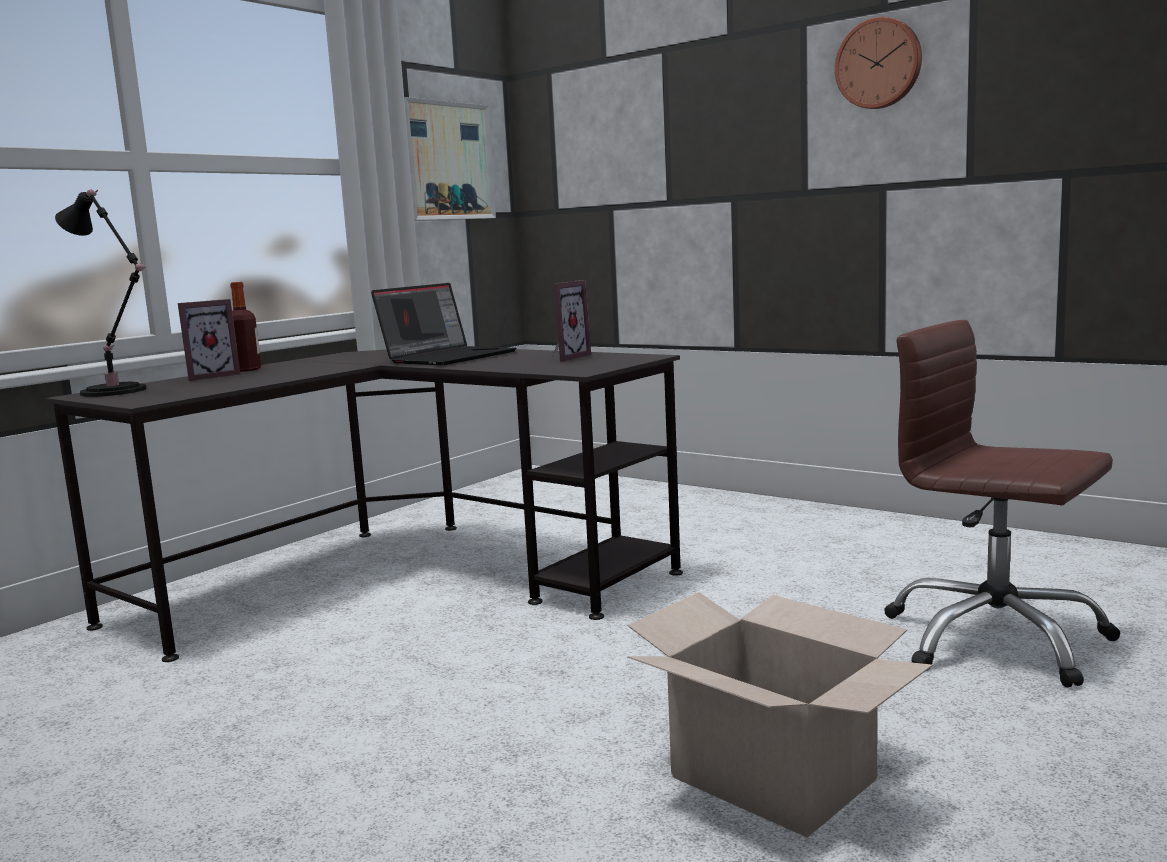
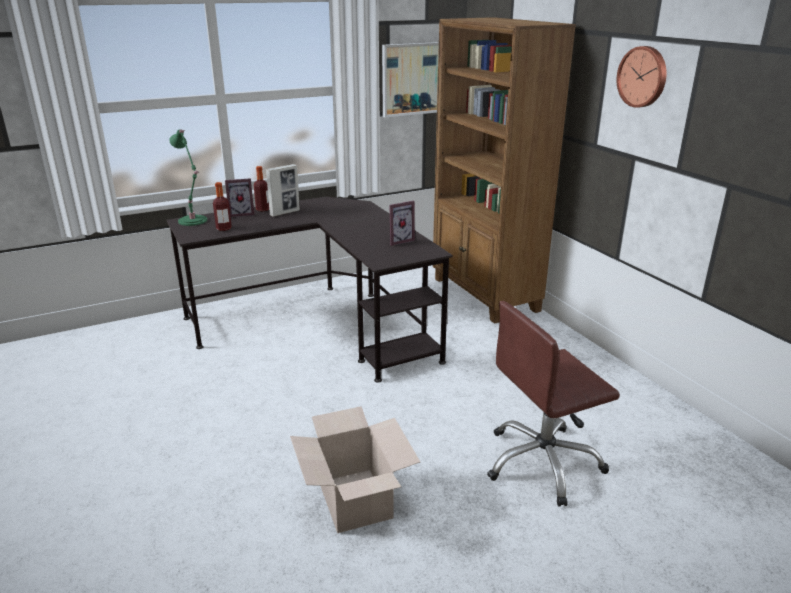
camera: 25 degrees right, 15 degrees up
(117, 391) = (193, 221): black table lamp -> green table lamp
(201, 388) = (224, 228): none -> bottle
(299, 367) = (285, 213): none -> picture frame
(448, 357) = (354, 221): laptop -> none
(639, 494) = (485, 295): none -> brown bookcase
(994, 640) = (543, 463): brown office chair -> brown office chair turned 90 degrees counterclockwise

